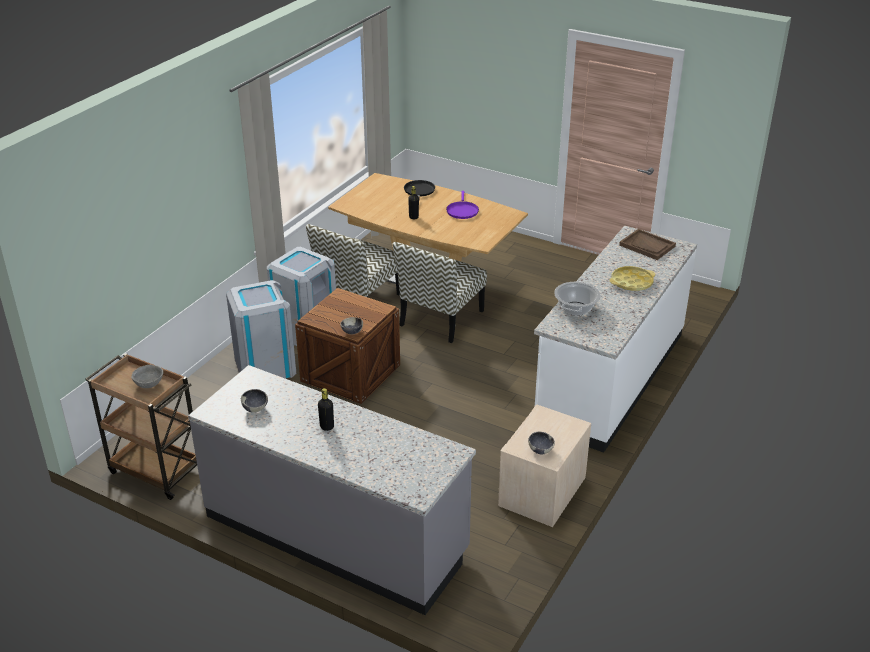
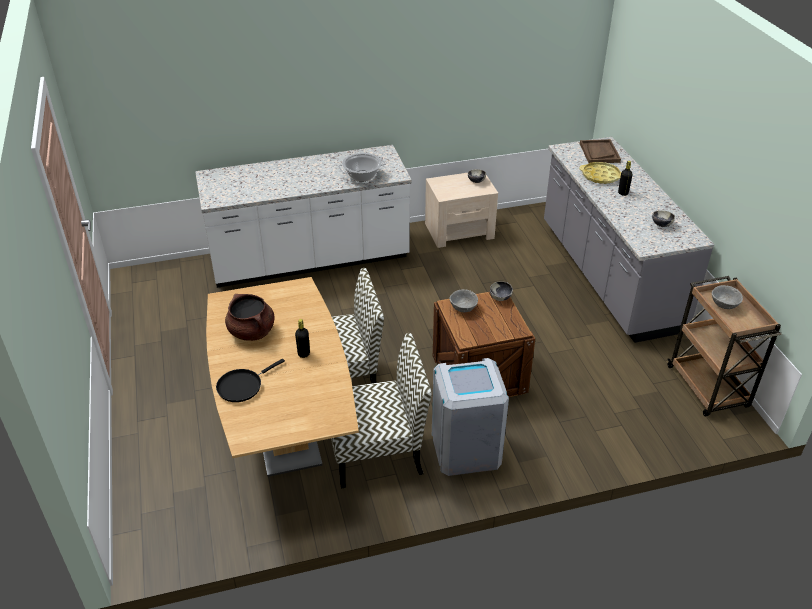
camera: 135 degrees left, 5 degrees up
(265, 366) = (542, 431): grey trash can -> none
(369, 311) = (463, 308): none -> grey bowl
(462, 211) = (252, 332): purple frying pan -> brown cooking pot
(631, 282) = (294, 172): yellow tray -> yellow tray (600, 176)
(647, 246) = (226, 187): brown tray -> brown tray (599, 153)

